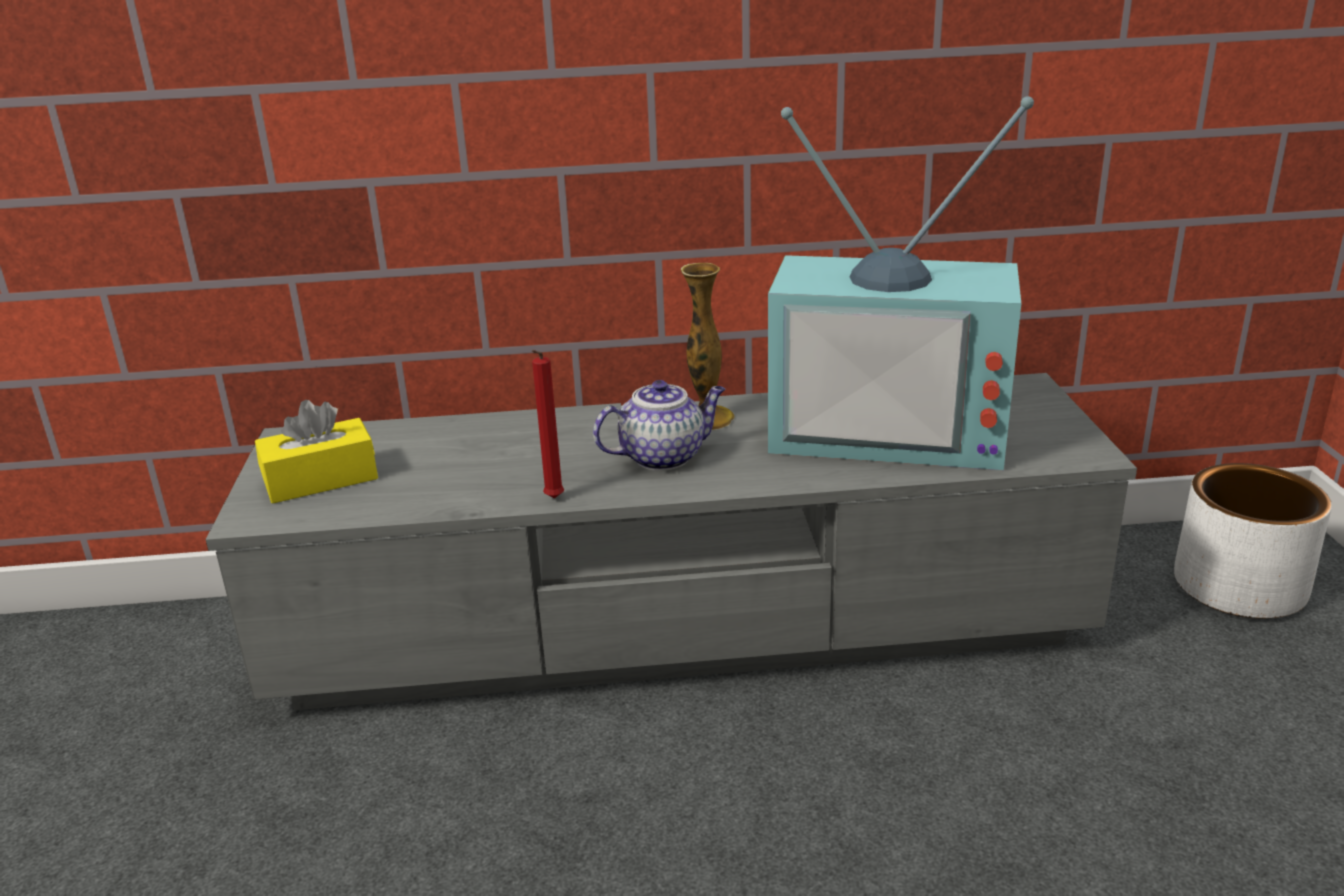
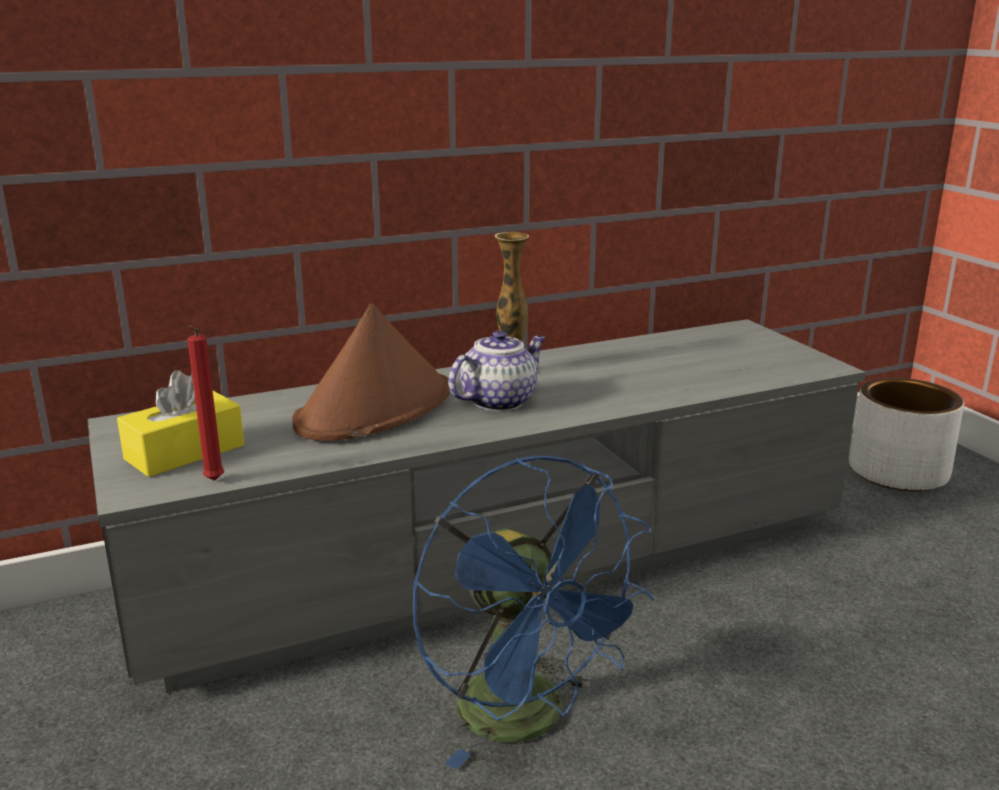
camera: 20 degrees left, 5 degrees down
(531, 450) = (376, 408): none -> brown hat
(552, 500) = (428, 442): red candle -> red candle (213, 482)
(608, 813) = (528, 721): none -> blue fan
(891, 430) = (668, 365): television -> none

